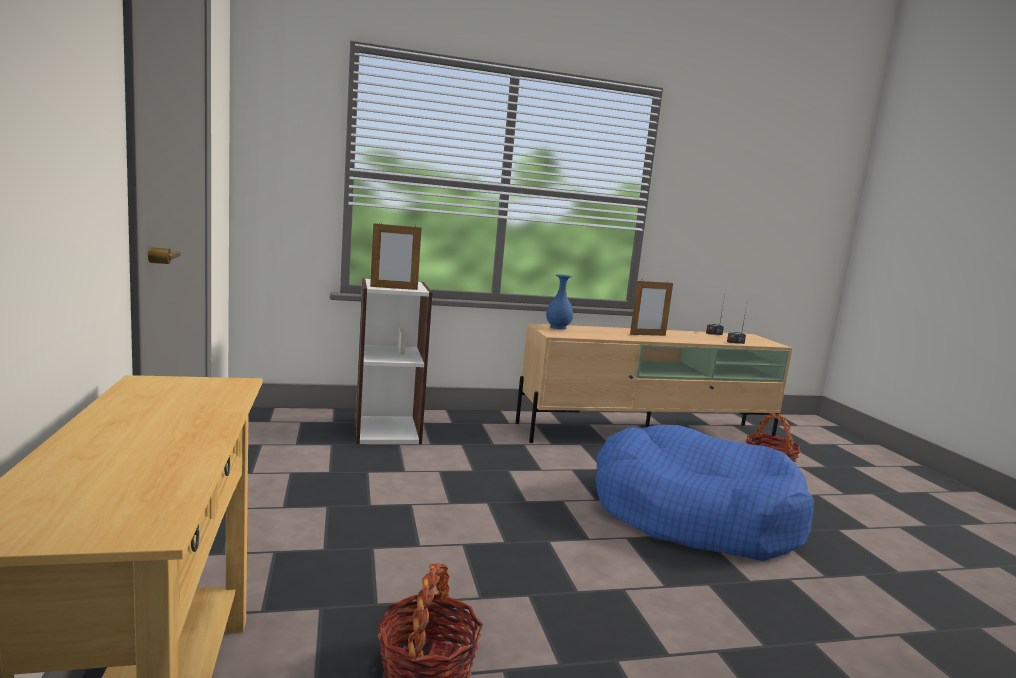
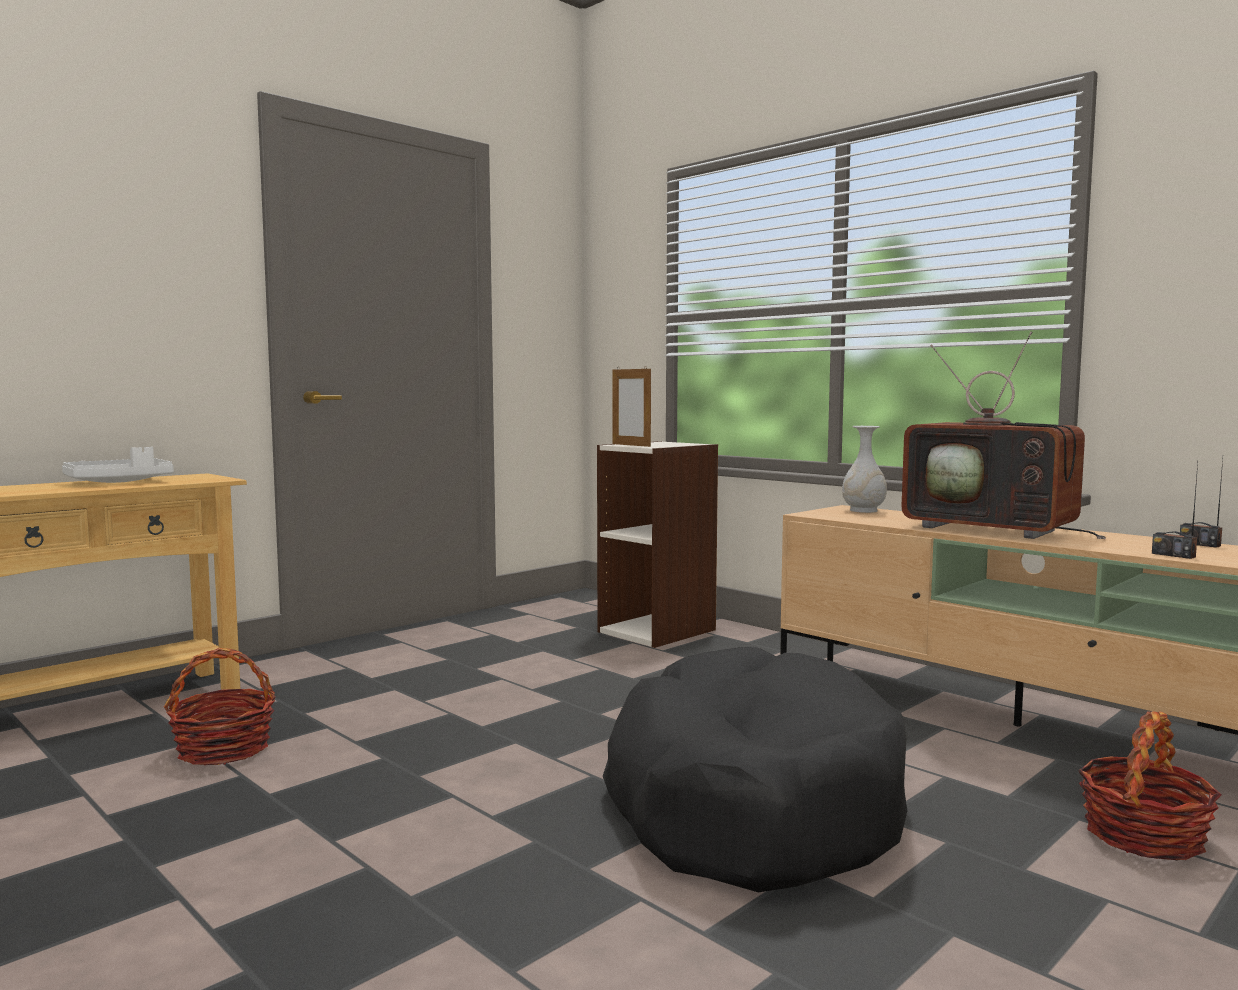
camera: 60 degrees right, 5 degrees down
(155, 417) = (120, 482): none -> white tray
(558, 327) = (864, 511): blue vase -> white vase
(647, 335) = (996, 529): picture frame -> television
(693, 514) = (751, 802): blue dog bed -> black dog bed

